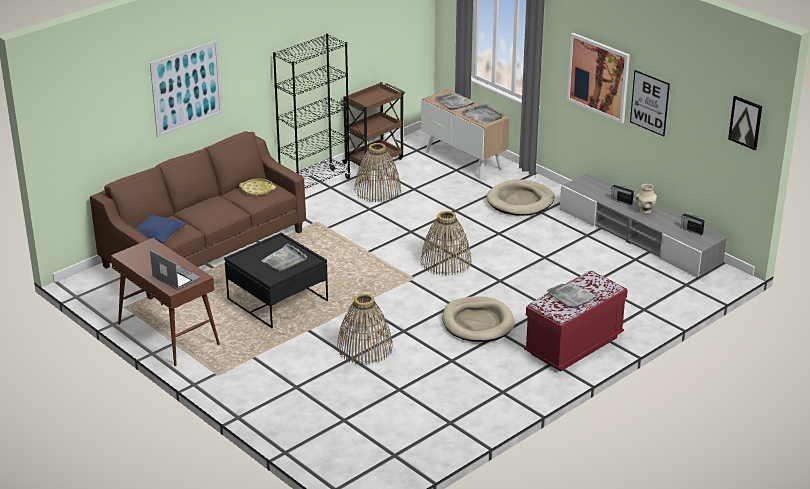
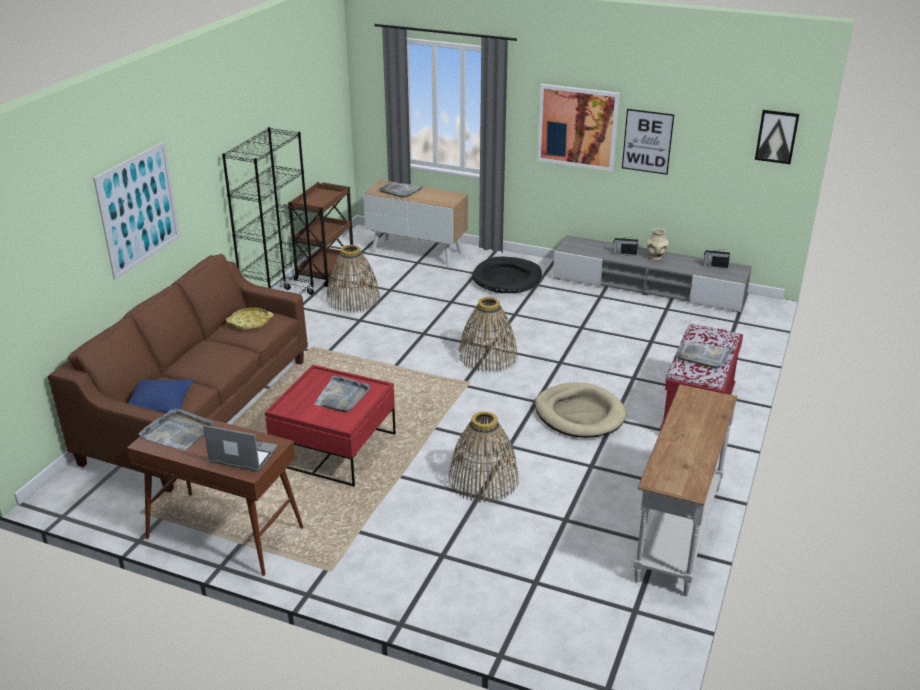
camera: 25 degrees left, 0 degrees up
(277, 300) = (334, 449): black coffee table -> red coffee table
(471, 419) = (676, 532): none -> white console table
(483, 115) = (440, 197): grey tray -> grey tray (178, 432)
(520, 201) = (507, 278): beige dog bed -> black dog bed

